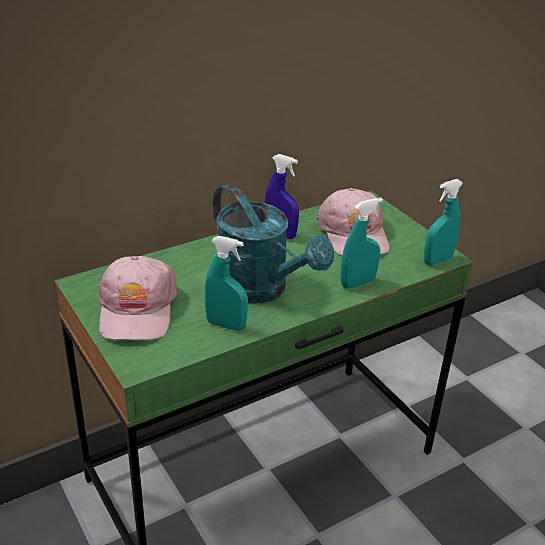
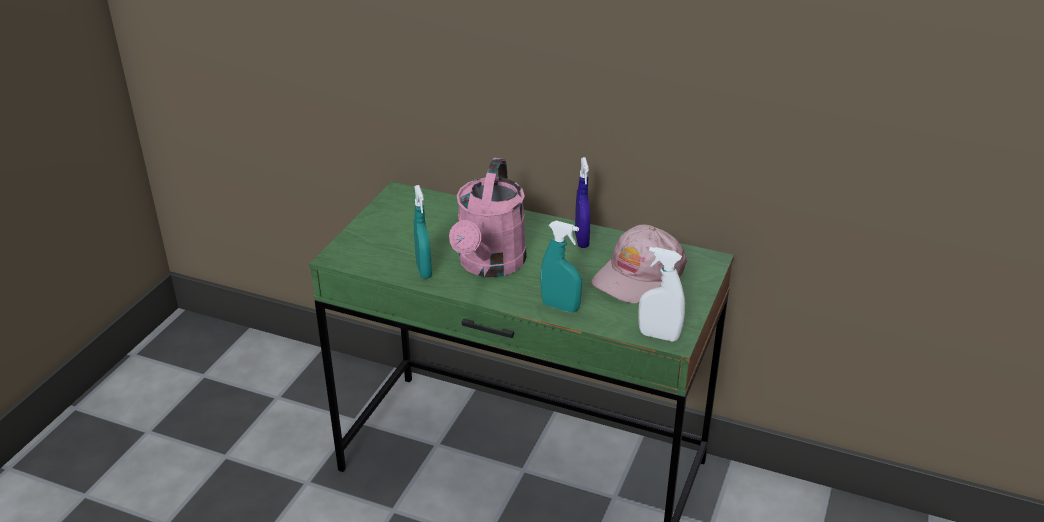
camera: 55 degrees right, 0 degrees up
(137, 309) = (397, 227): pink cap -> none
(261, 289) = (489, 265): turquoise watering can -> pink watering can
(437, 260) = (659, 336): turquoise spray bottle -> white spray bottle

